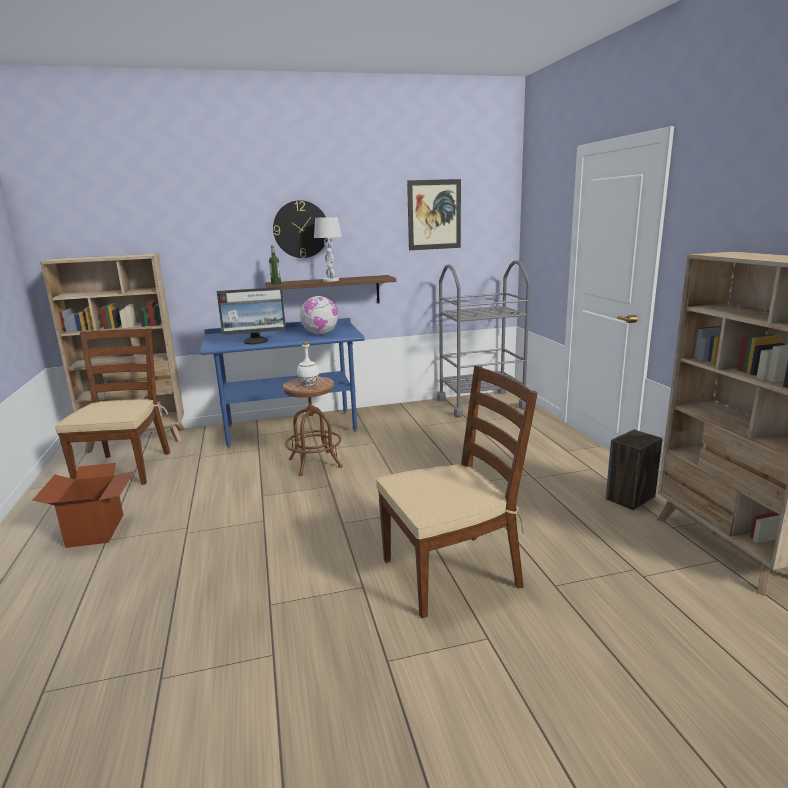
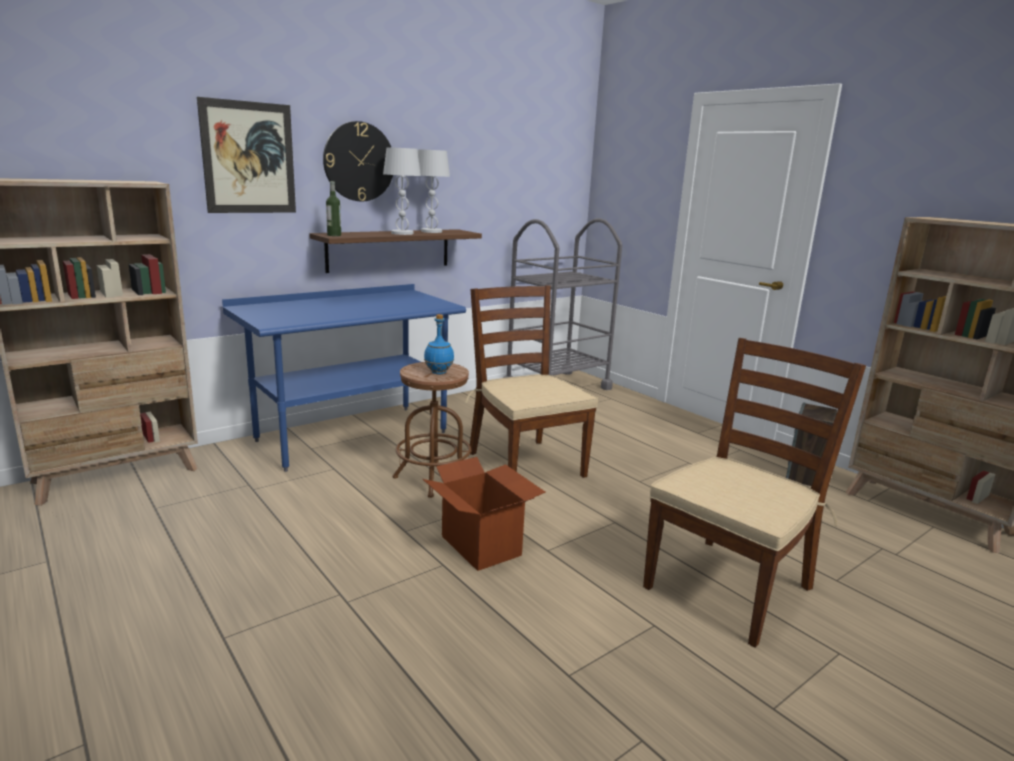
camera: 25 degrees left, 0 degrees up
(96, 530) = (189, 625): cardboard box -> cardboard box (481, 545)
(125, 469) = (141, 522): brown chair -> brown chair (525, 464)
(256, 341) = (327, 316): monitor -> none
(309, 384) = (439, 373): white bottle -> blue bottle
(320, 334) = (402, 305): globe -> none
(358, 278) = (431, 231): none -> white table lamp
(434, 215) = (510, 157): picture -> picture (249, 158)

